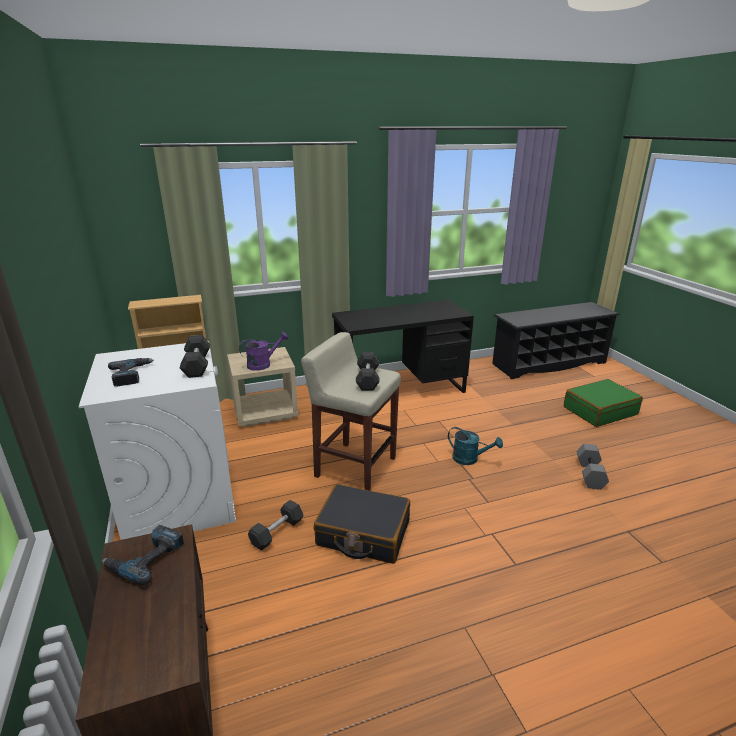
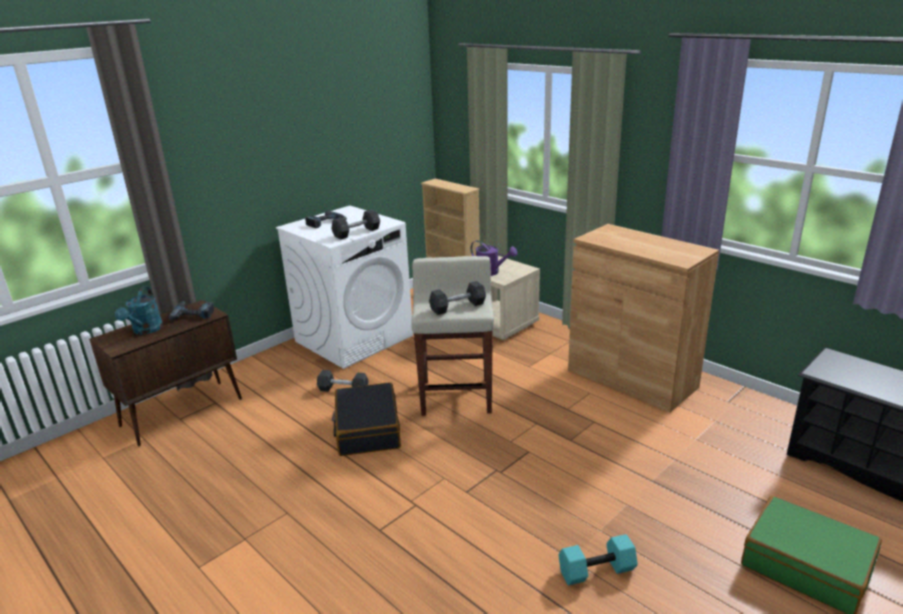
camera: 65 degrees right, 0 degrees up
(400, 390) = (631, 378): black desk -> brown cabinet
(470, 459) = (535, 462): turquoise watering can -> turquoise watering can (145, 330)
(589, 474) = (596, 570): grey dumbbell -> turquoise dumbbell

